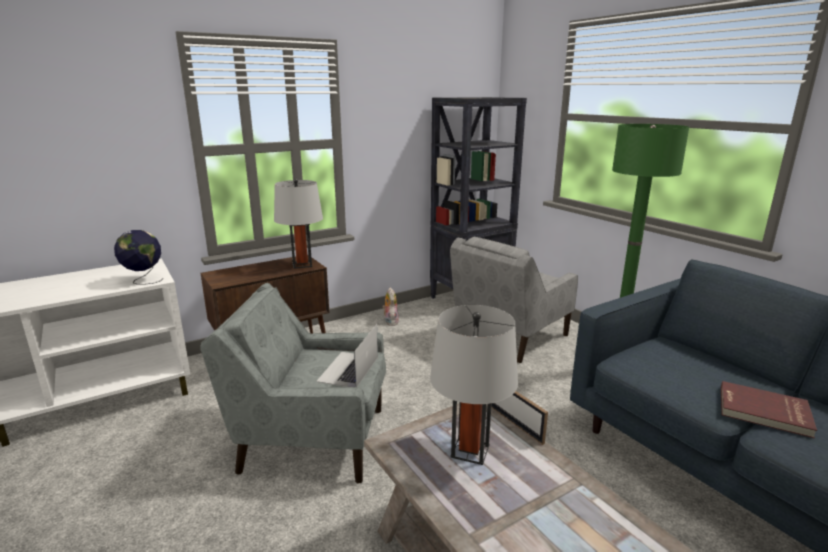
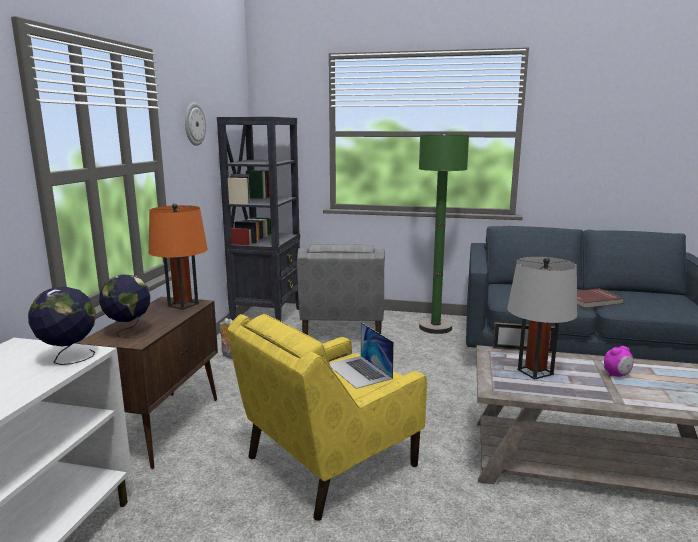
camera: 45 degrees left, 5 degrees down
(233, 275) = (129, 332): none -> globe
(302, 265) = (183, 305): grey table lamp -> orange table lamp
(312, 438) = (329, 462): grey armchair -> yellow armchair
(395, 105) = (194, 124): none -> wall clock
(555, 511) = (617, 375): none -> alarm clock

